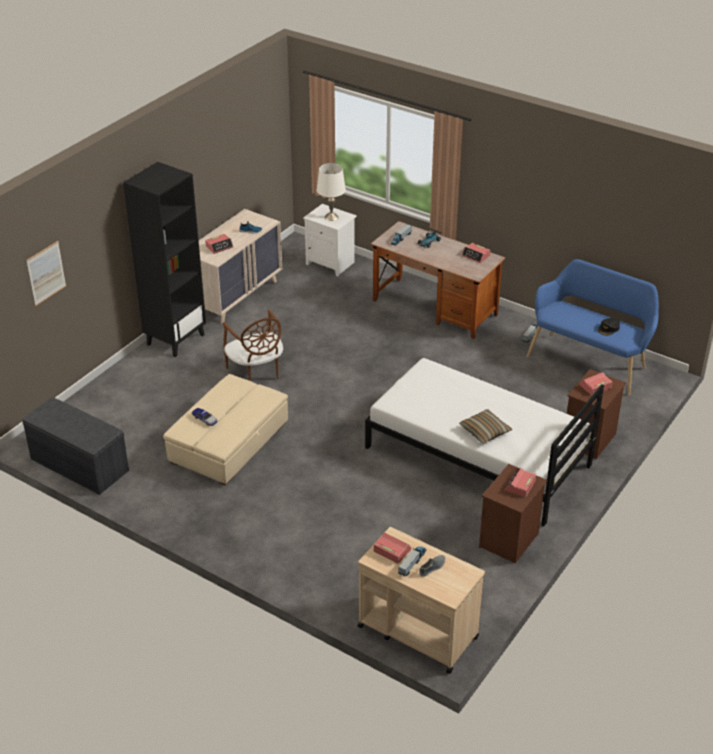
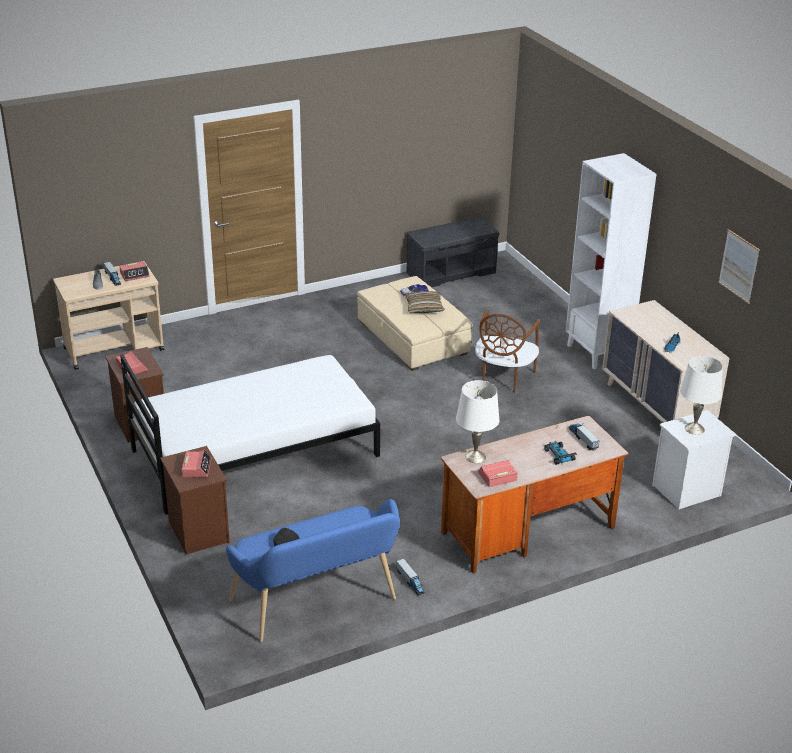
camera: 120 degrees right, 5 degrees down
(46, 273) = (559, 155): picture -> picture (739, 266)
(175, 339) = (598, 353): black bookcase -> white bookcase
(219, 246) = (649, 321): alarm clock -> none
(256, 372) = (503, 378): brown chair -> brown chair turned 75 degrees counterclockwise
(464, 269) = (475, 456): none -> white table lamp
(484, 431) = (227, 394): pillow -> pillow (424, 307)

